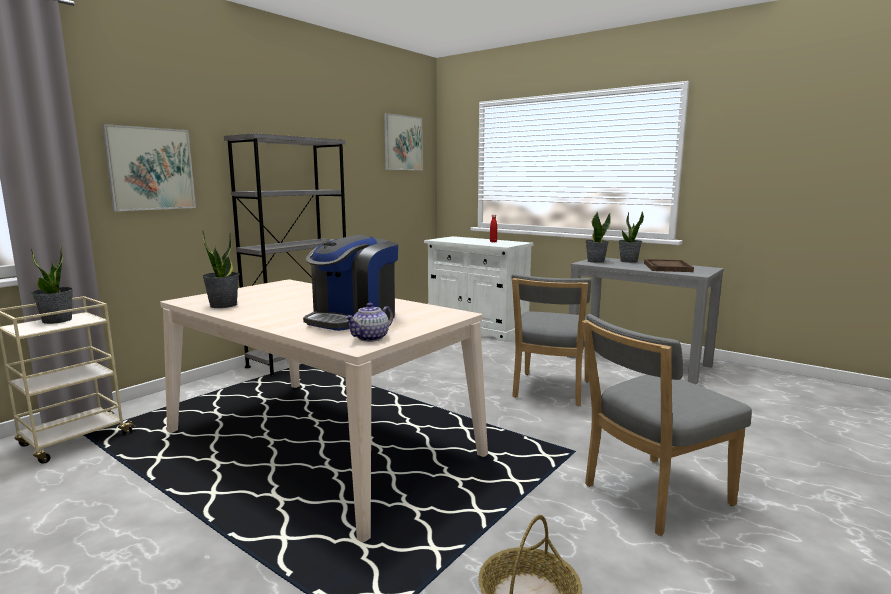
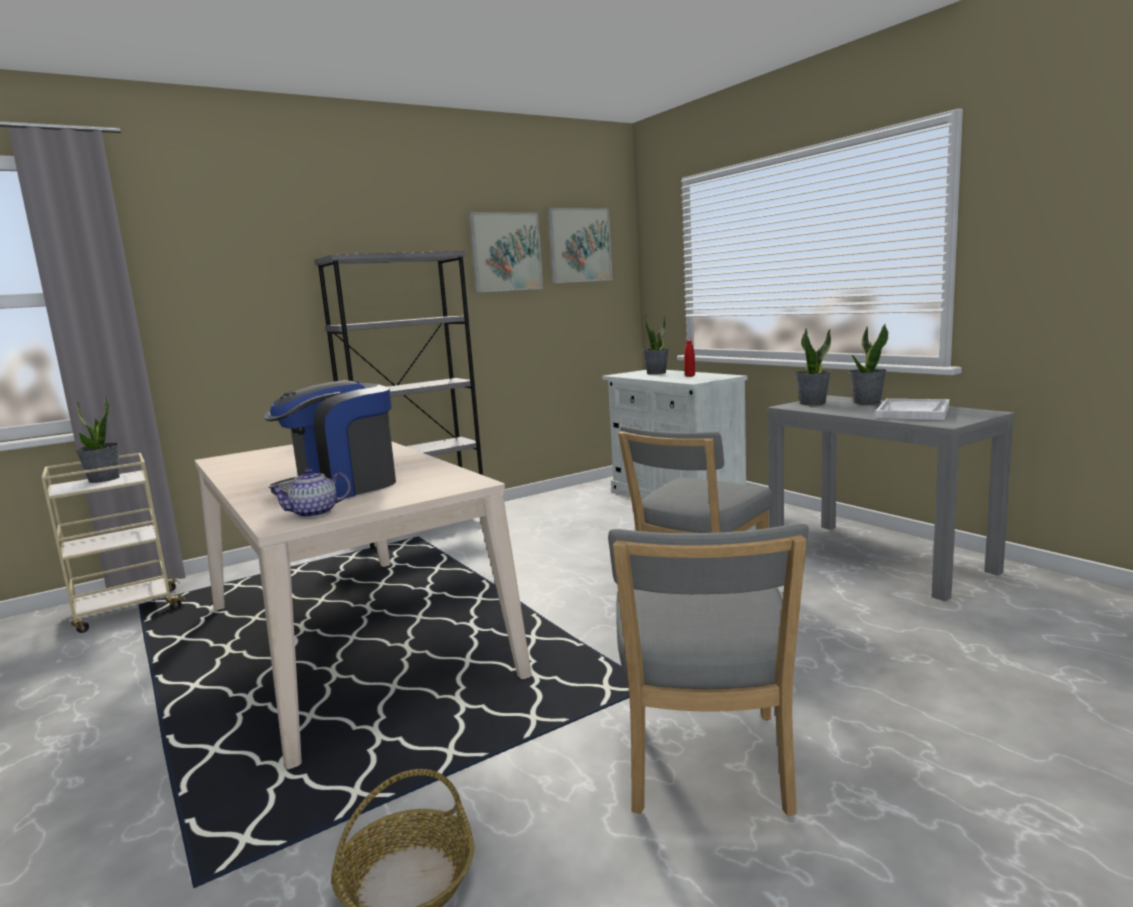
camera: 20 degrees right, 0 degrees up
(151, 169) = (225, 306): picture -> picture (506, 252)
(223, 305) = (243, 465): potted plant -> potted plant (656, 373)
(651, 496) = (706, 768): grey chair -> grey chair turned 75 degrees counterclockwise
(667, 267) = (913, 412): brown tray -> white tray

